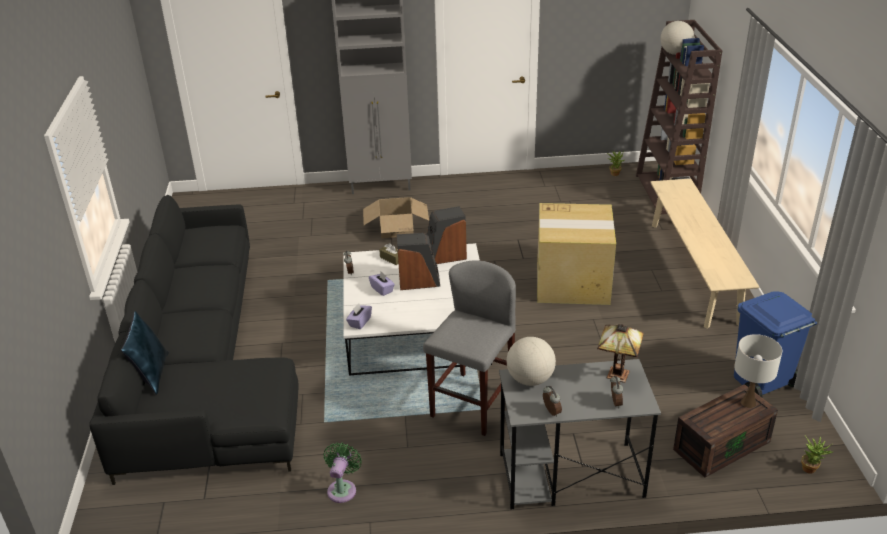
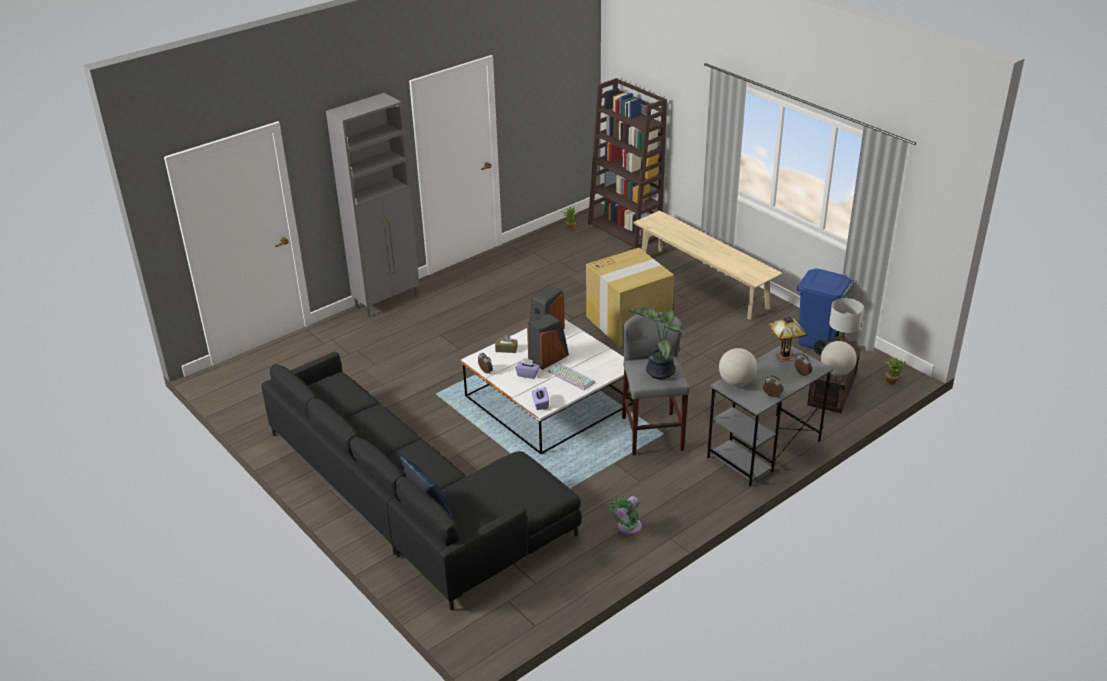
camera: 35 degrees left, 0 degrees up
(342, 489) = (627, 528): green fan -> green fan turned 120 degrees counterclockwise
(397, 228) = (444, 331): cardboard box -> none
(416, 308) = (570, 377): none -> keyboard
(469, 333) = (659, 371): none -> potted plant
(675, 53) = (611, 110): globe -> globe (836, 372)

